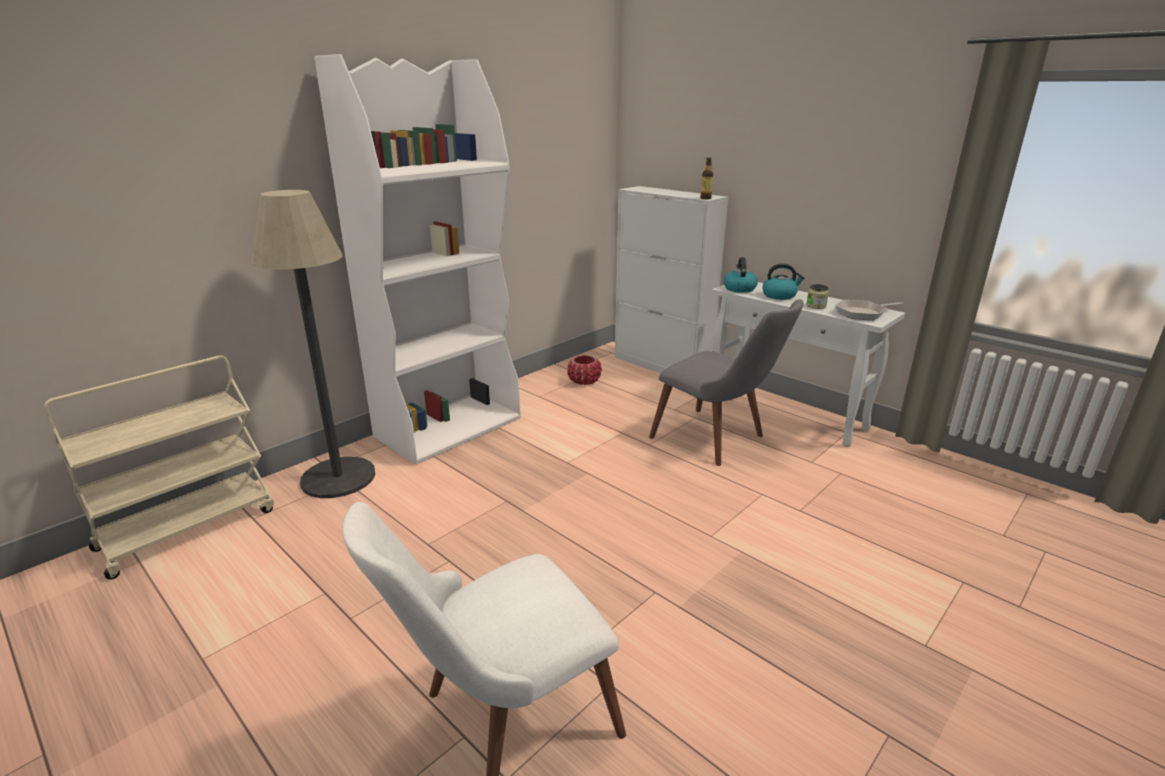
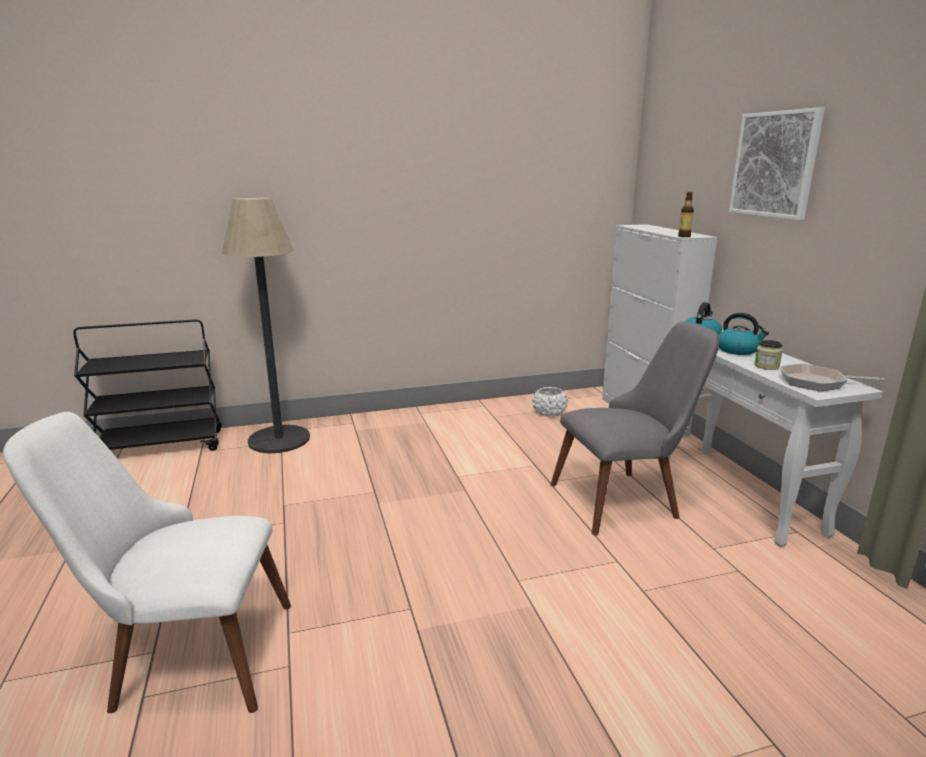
camera: 30 degrees right, 5 degrees down
(189, 528) = (161, 446): beige cart -> black cart
(449, 427) = (394, 423): white bookcase -> none
(584, 381) = (549, 413): red planter -> white planter
(719, 441) = (627, 498): grey chair -> grey chair turned 90 degrees counterclockwise
(785, 132) = (775, 164): none -> picture

